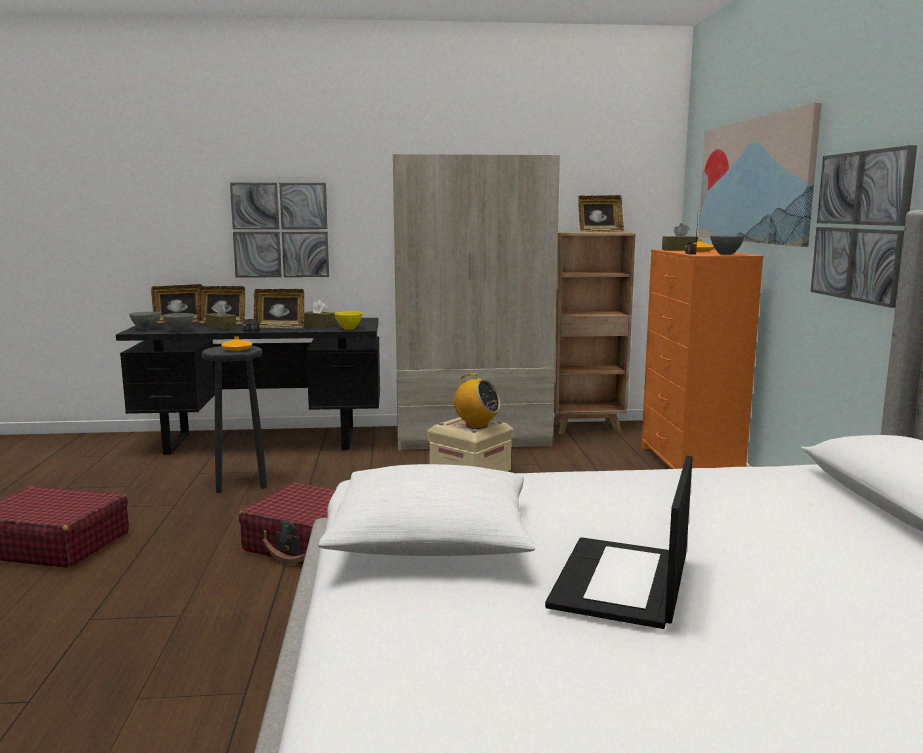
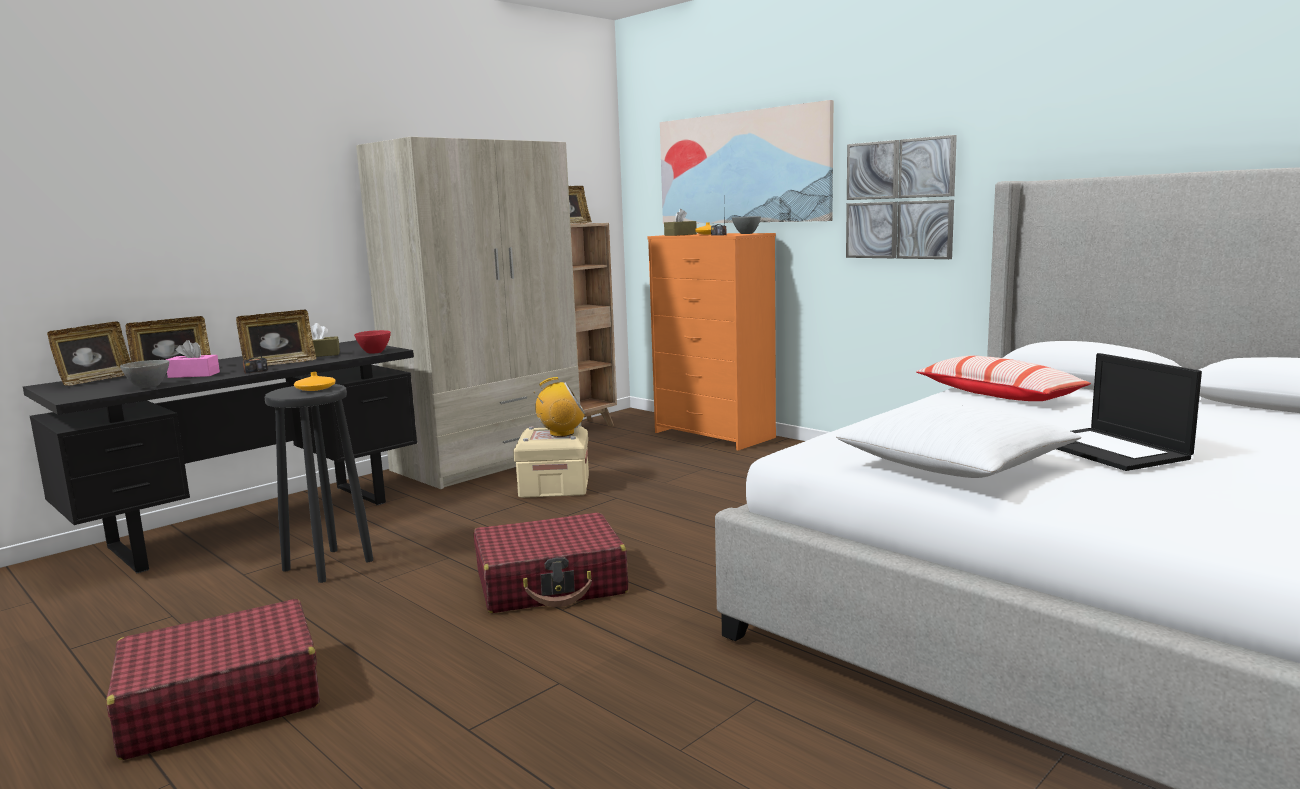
camera: 40 degrees left, 0 degrees up
(146, 329) = (80, 393): grey bowl -> none
(221, 327) = (194, 375): brown tissue box -> pink tissue box
(280, 230) = (219, 238): picture -> none
(348, 329) = (374, 352): yellow bowl -> red bowl
(753, 487) = (998, 394): none -> pillow

